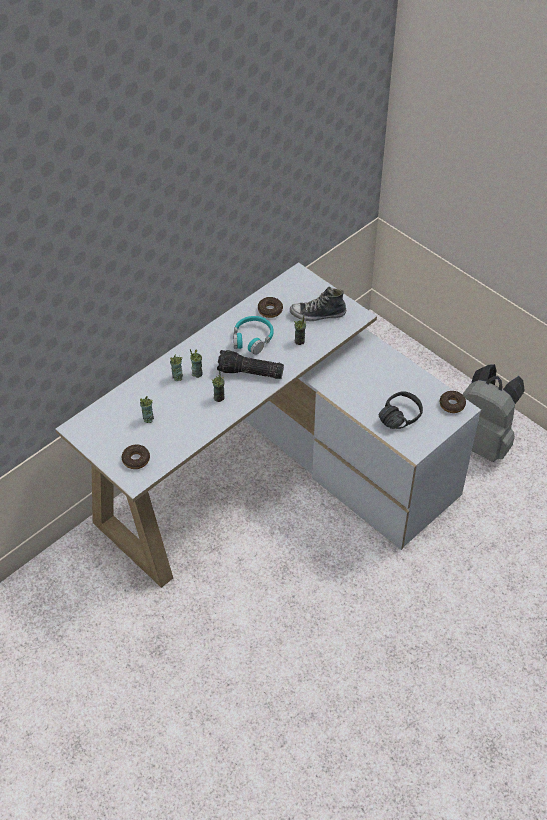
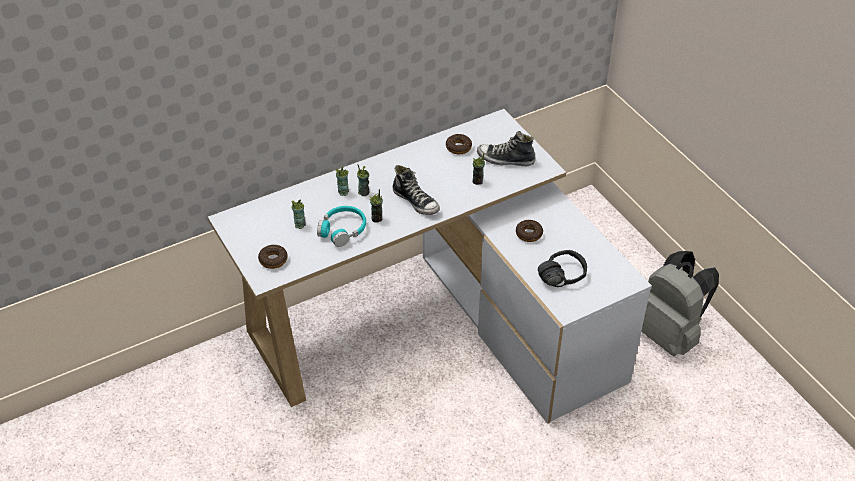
camera: 15 degrees right, 5 degrees down
(249, 373) = (416, 201): flashlight -> shoe
(252, 339) = (431, 170): turquoise headphones -> turquoise headphones (342, 230)
(452, 404) = (621, 275): donut -> donut (529, 234)

